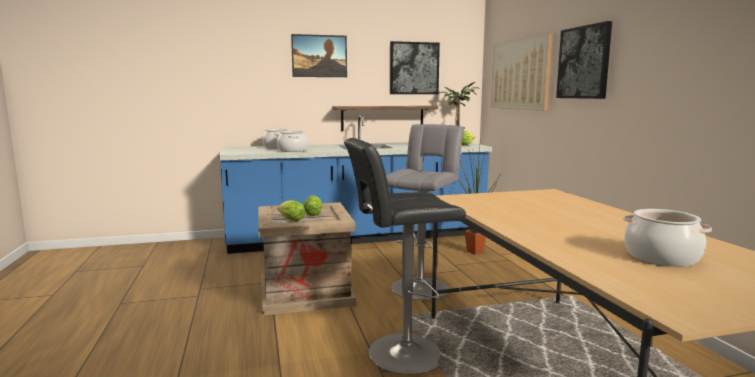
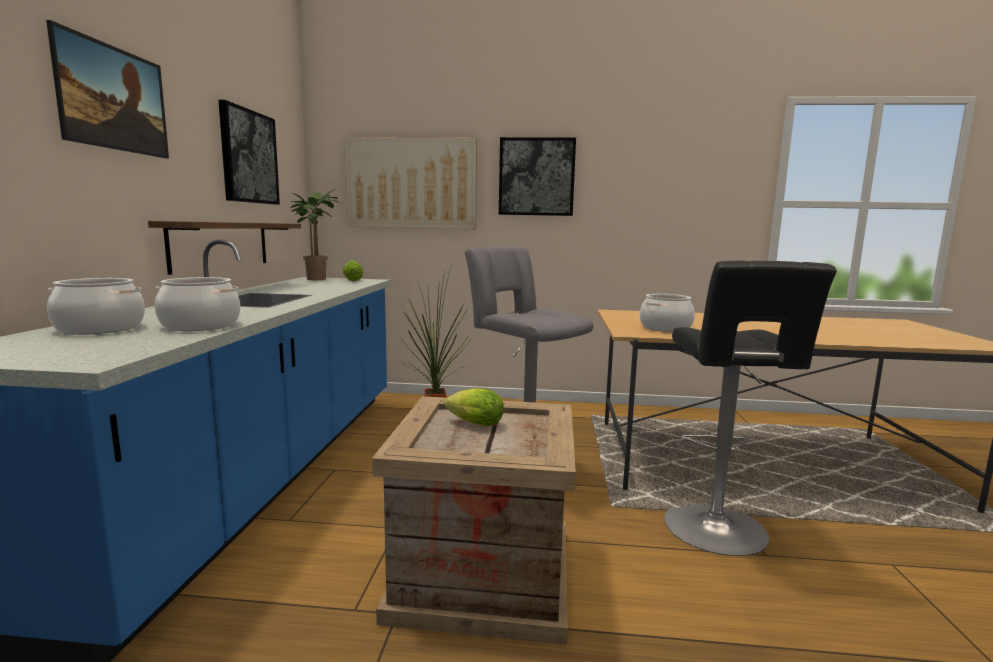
camera: 70 degrees left, 0 degrees up
(290, 220) = (502, 444): lettuce -> none
(662, 257) = (856, 329): cooking pot -> cooking pot (665, 328)

